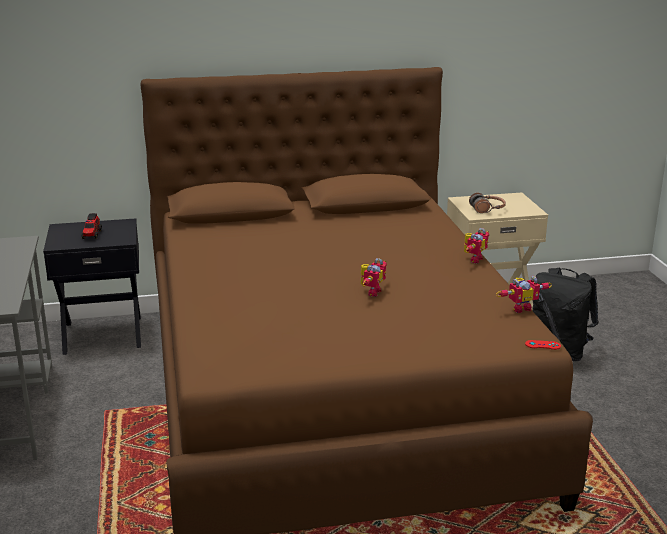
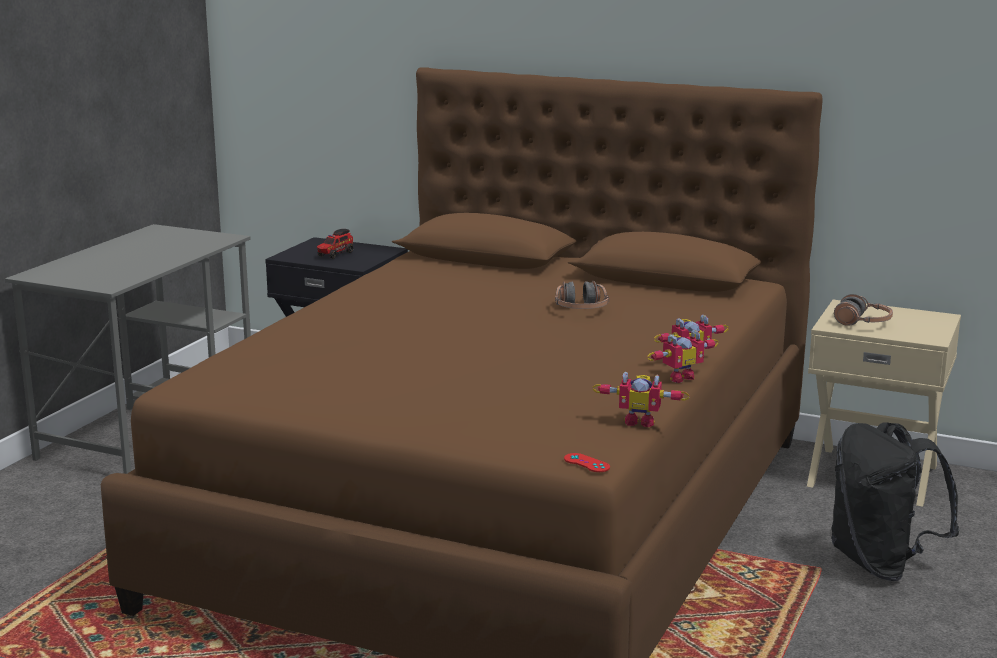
camera: 35 degrees right, 5 degrees down
(357, 239) = (581, 309): none -> headphones
(371, 292) = (490, 361): toy robot -> toy robot (679, 377)

